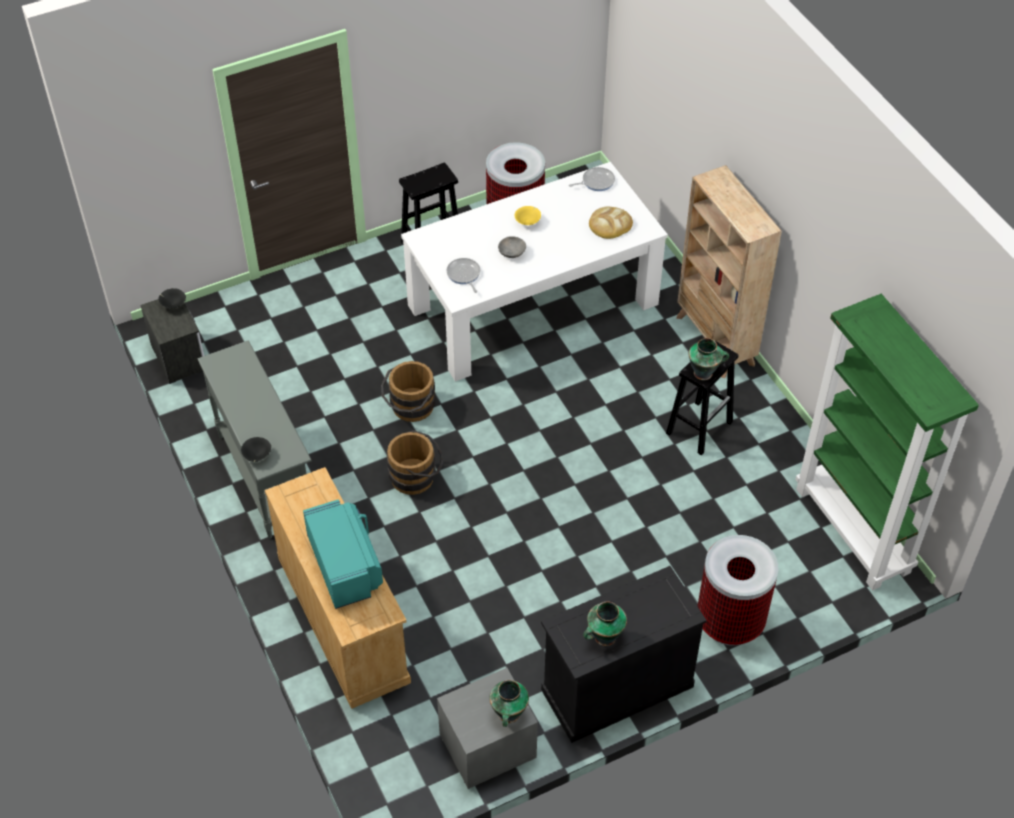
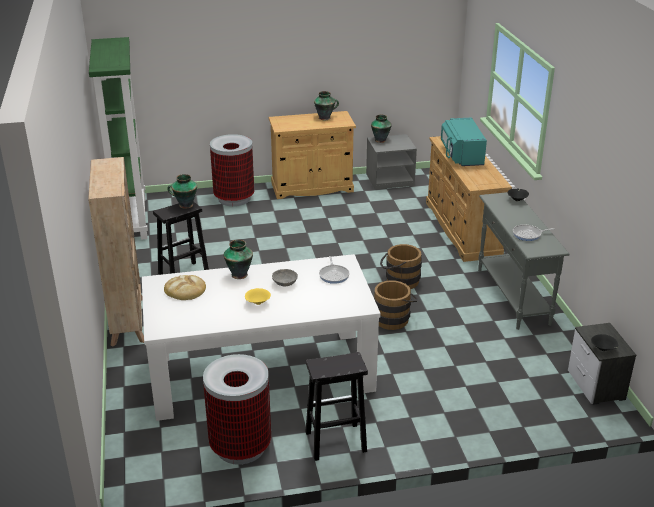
camera: 165 degrees left, 20 degrees down
(565, 256) = (239, 274): none -> vase
(596, 181) = (172, 325): frying pan -> frying pan (528, 234)
(617, 688) = (312, 187): black cabinet -> beige cabinet

